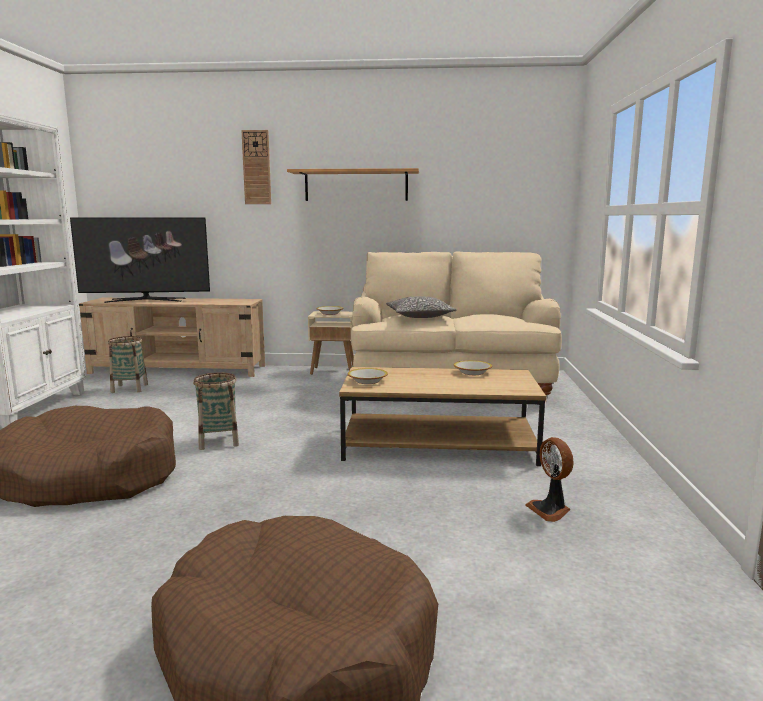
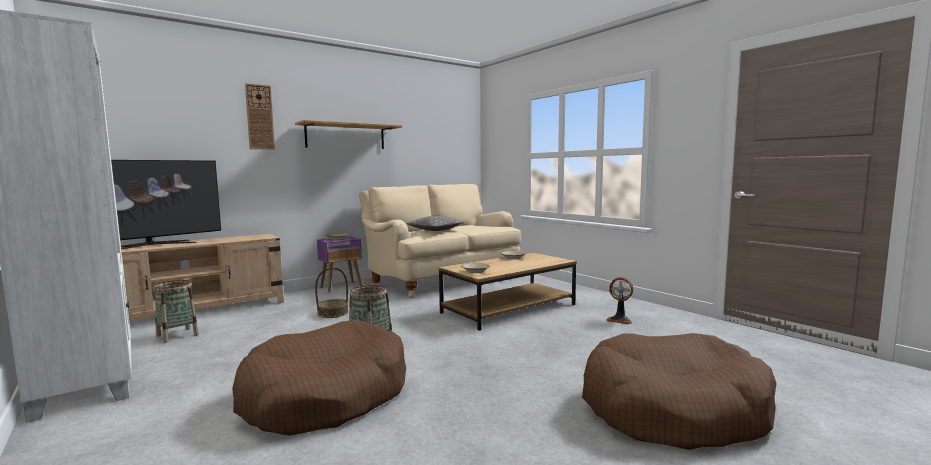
camera: 40 degrees left, 5 degrees down
(263, 399) = (333, 313): none -> basket
(333, 371) = (341, 286): beige side table -> purple side table

